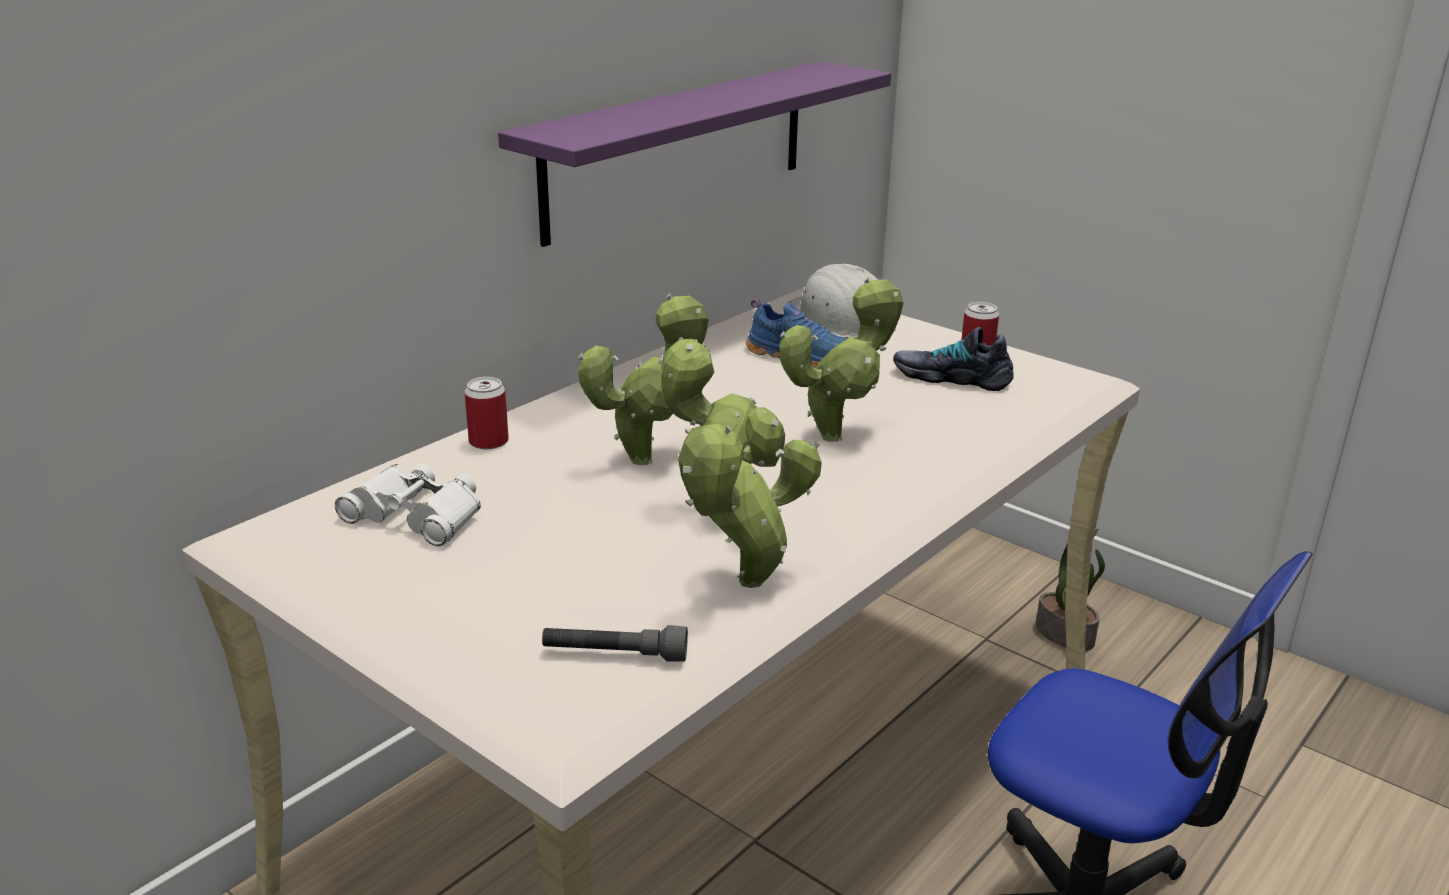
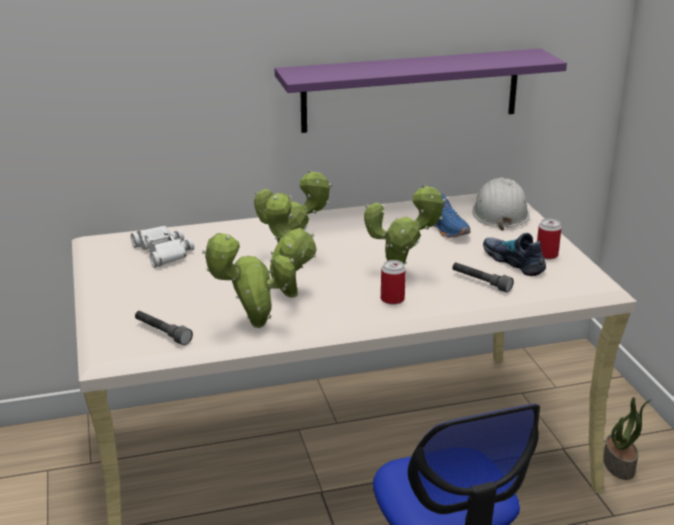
camera: 35 degrees right, 0 degrees up
(488, 442) = (233, 228): can -> can (392, 299)
(955, 417) = (480, 282): none -> grey flashlight

